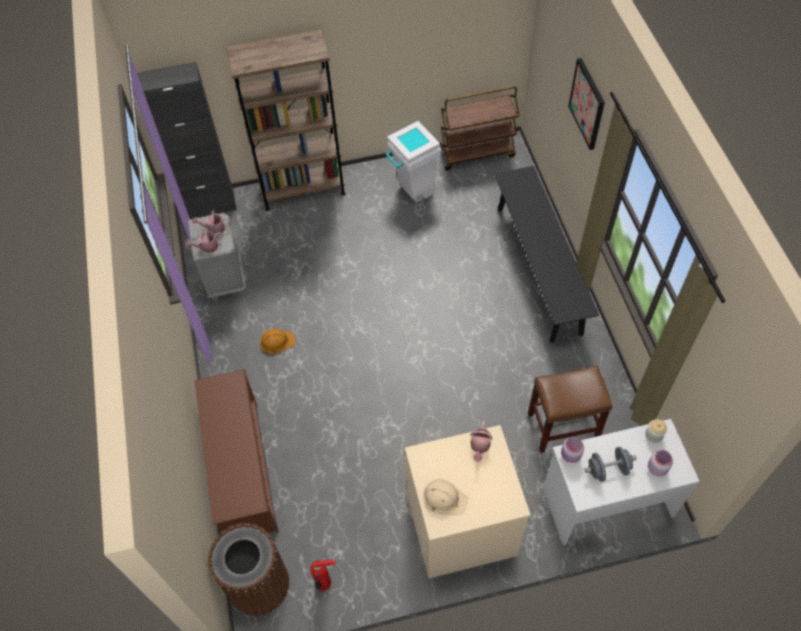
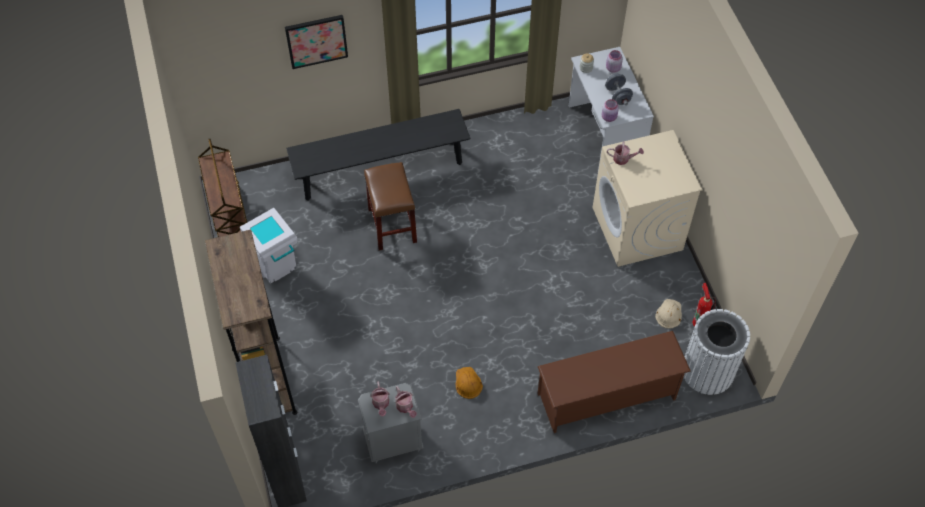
camera: 95 degrees left, 0 degrees up
(258, 584) = (707, 371): brown trash can -> white trash can
(444, 498) = (668, 180): beige hard hat -> beige hard hat (669, 314)
(563, 426) = (542, 158): brown stool -> brown stool (391, 225)

